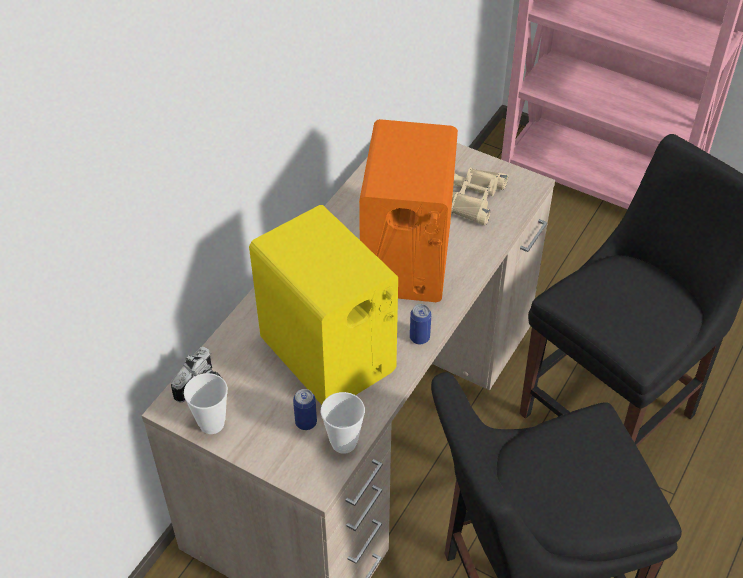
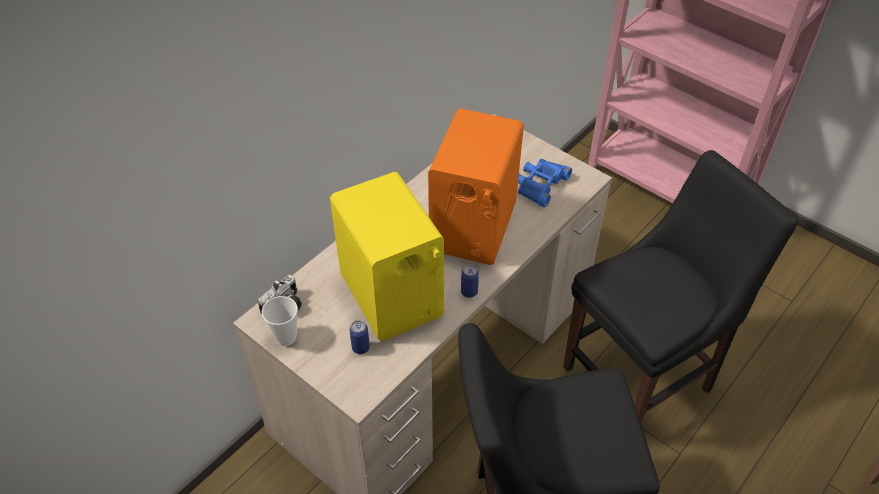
camera: 10 degrees right, 0 degrees up
(343, 443) = (387, 369): cup -> none
(473, 199) = (539, 184): beige binoculars -> blue binoculars

